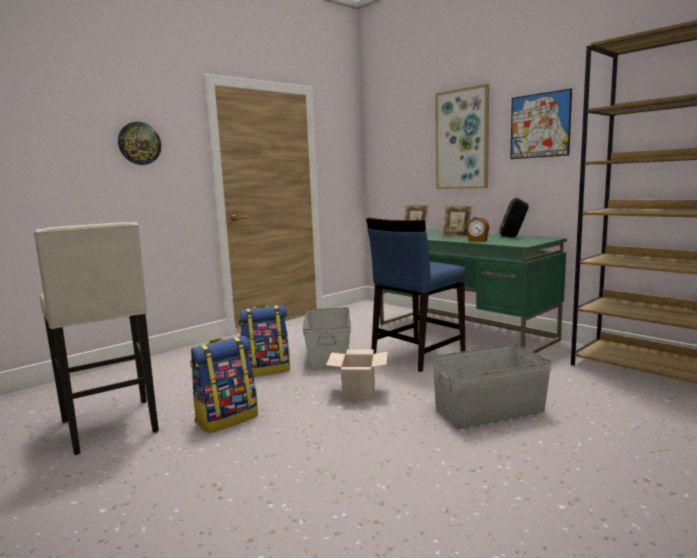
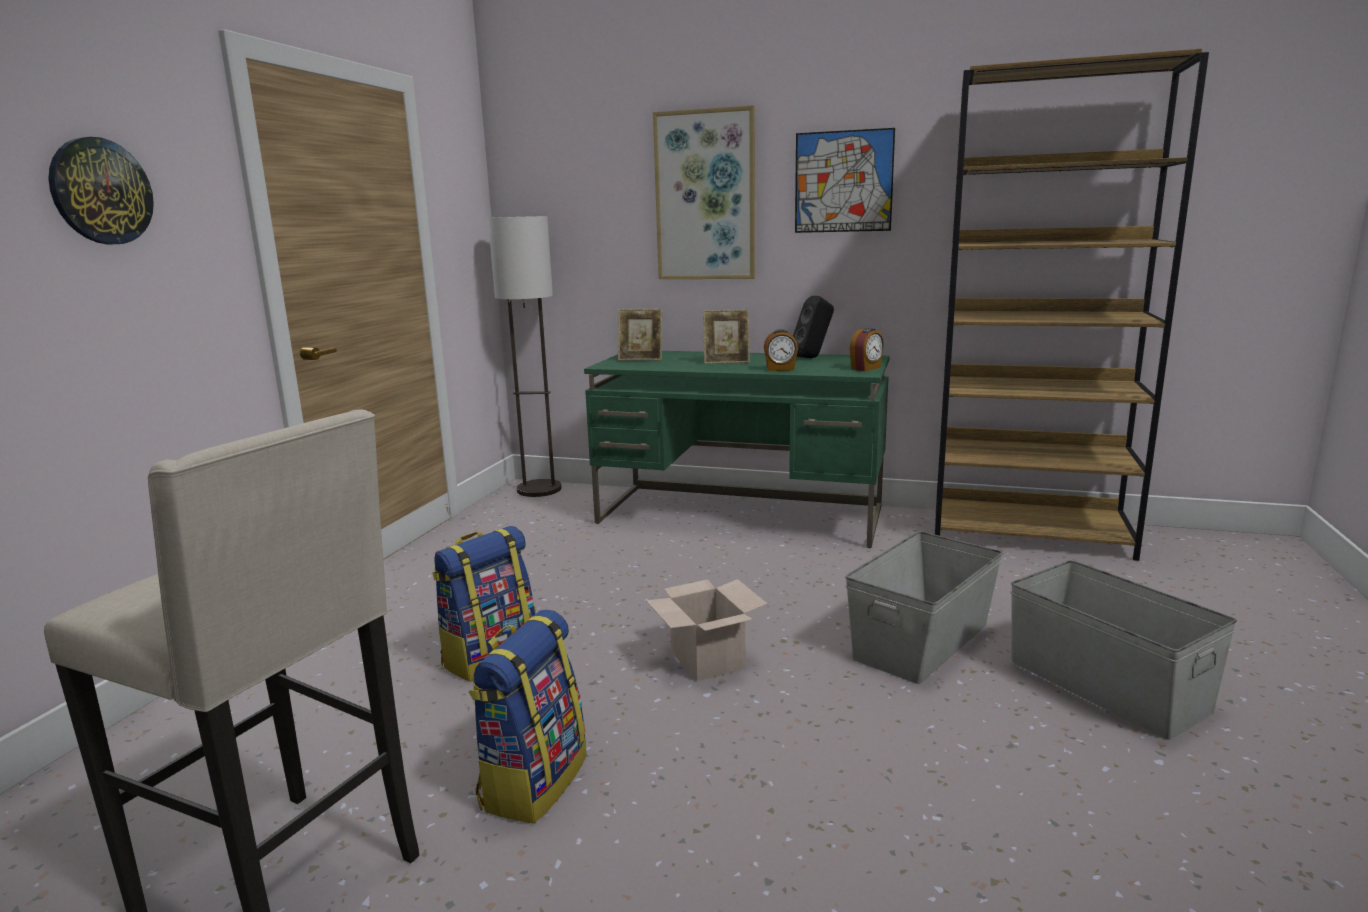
camera: 30 degrees left, 5 degrees up
(329, 356) = (577, 602): grey storage box -> grey storage box (1106, 684)
(372, 306) = (539, 489): none -> floor lamp
(416, 354) = (715, 568): blue chair -> none
(531, 243) = (866, 368): none -> alarm clock

